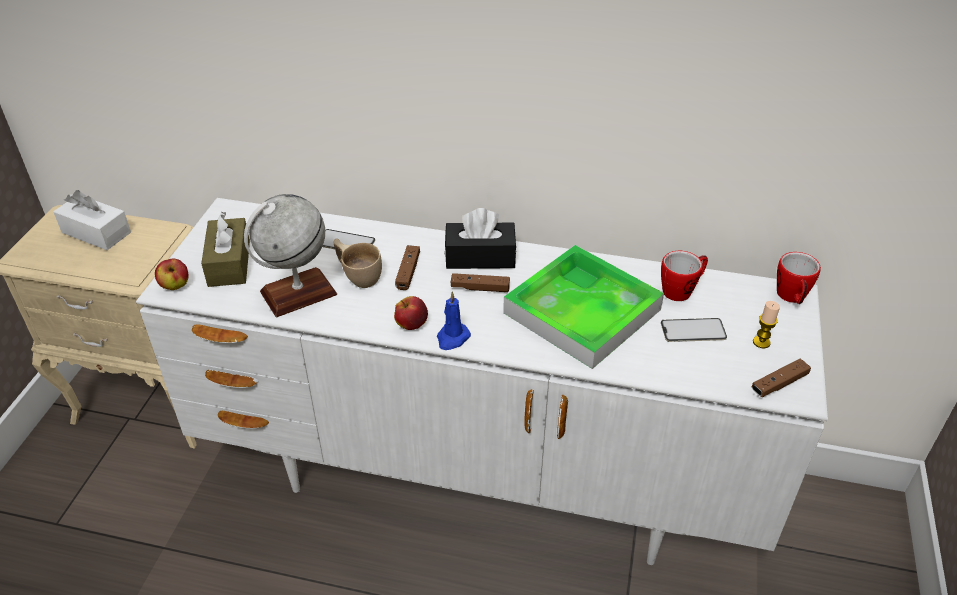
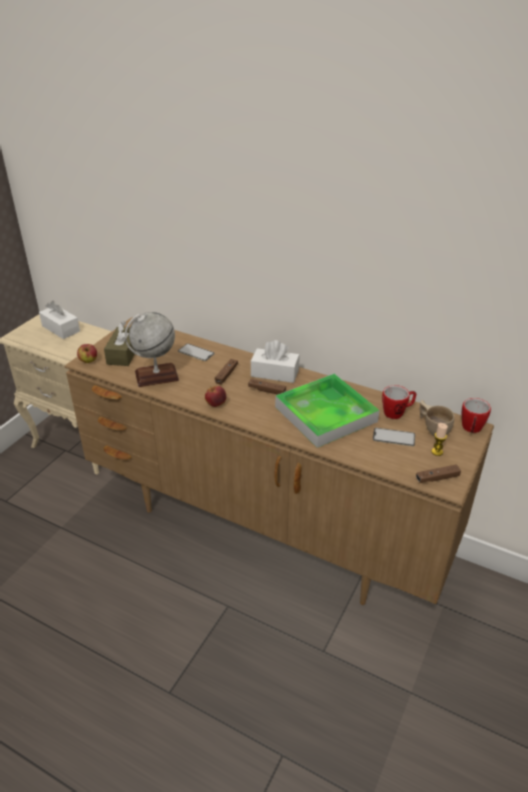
camera: 15 degrees right, 5 degrees down
(358, 275) = (196, 372): beige cup -> beige cup (433, 428)
(452, 338) = (237, 415): blue candle -> none
(479, 482) = (265, 529): white dresser -> brown dresser
(480, 257) = (274, 373): black tissue box -> white tissue box

